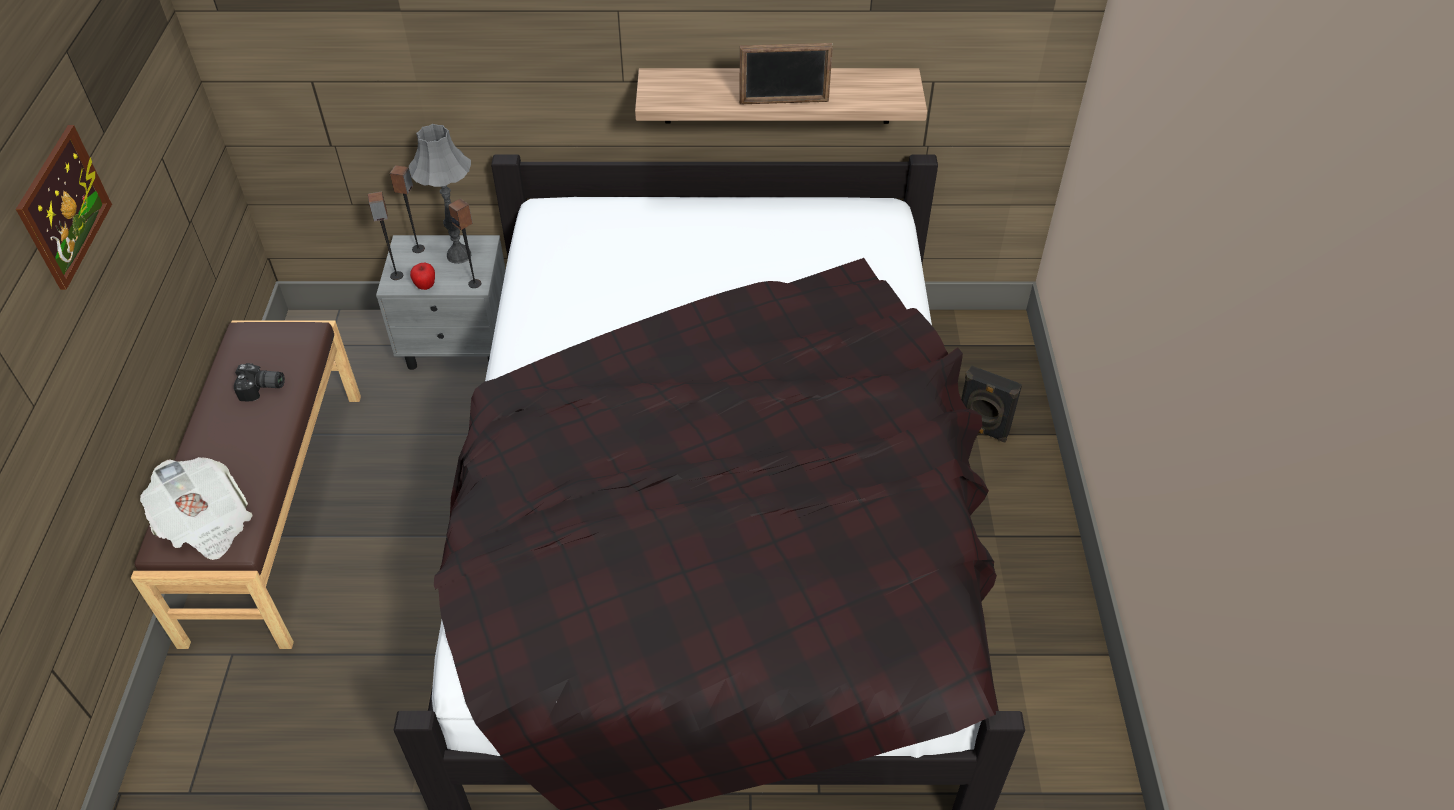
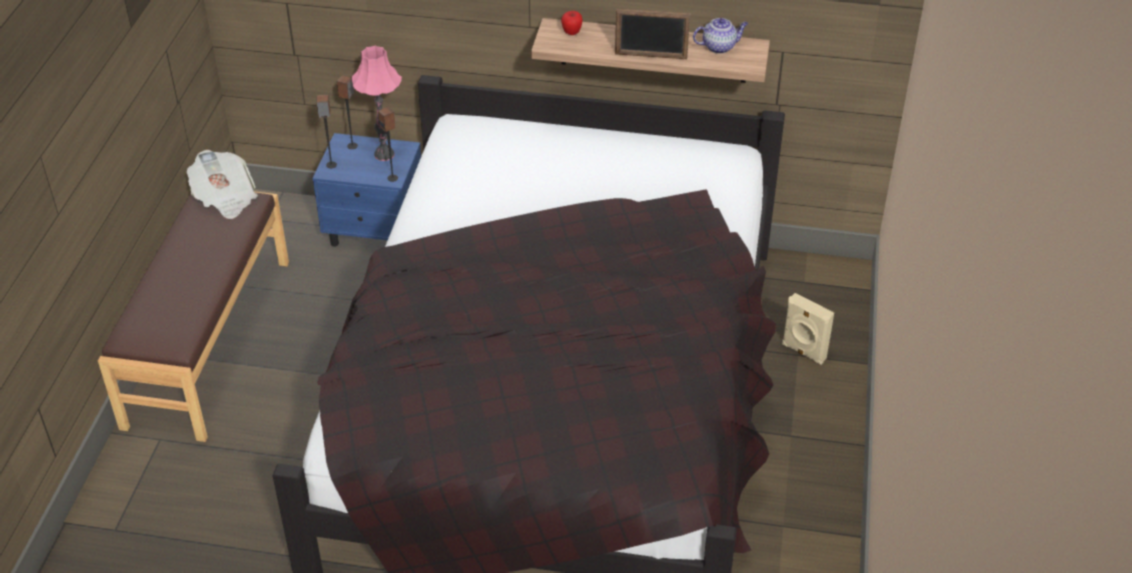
camera: 10 degrees right, 5 degrees down
(64, 206) = (98, 77): picture -> none
(205, 524) = (157, 329): newspaper -> newspaper (225, 198)
(262, 389) = (213, 238): camera -> none
(425, 286) = (353, 175): apple -> apple (571, 33)
(459, 255) = (384, 155): grey table lamp -> pink table lamp
(459, 344) = (376, 231): grey nightstand -> blue nightstand
(863, 82) = (719, 47): none -> teapot
(981, 430) = (803, 352): black speaker -> beige speaker

